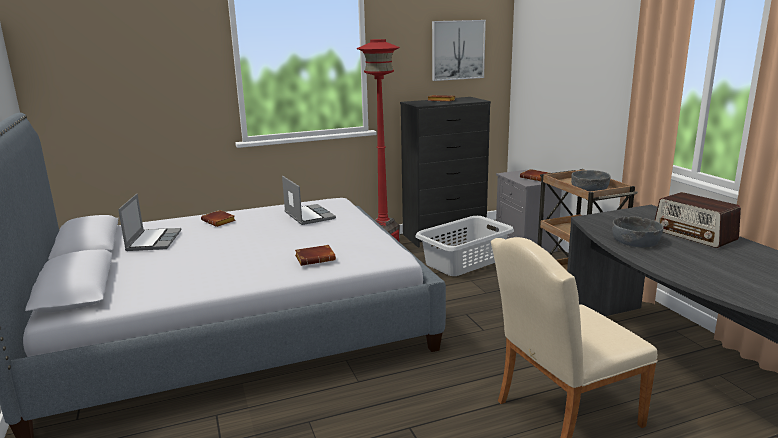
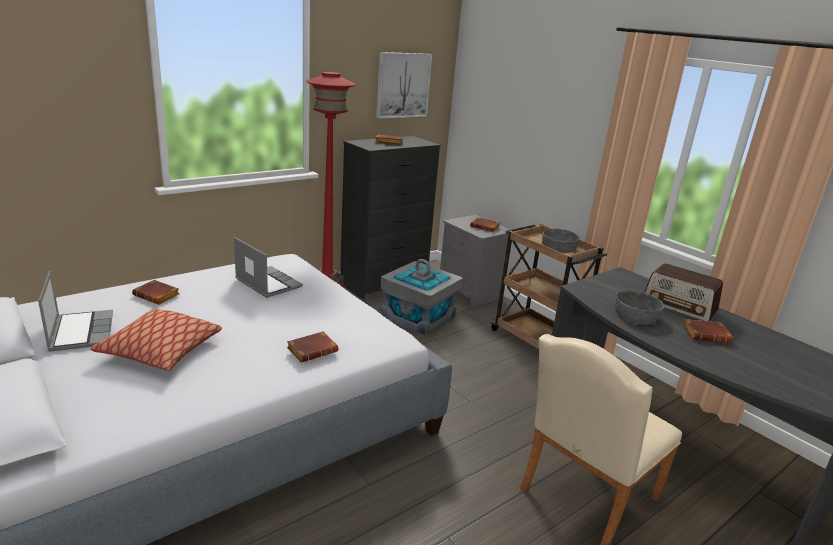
camera: 20 degrees left, 5 degrees up
(202, 254) = (161, 350): none -> pillow
(465, 262) = (419, 316): grey laundry basket -> grey storage box
(707, 257) = (707, 335): none -> brown book

